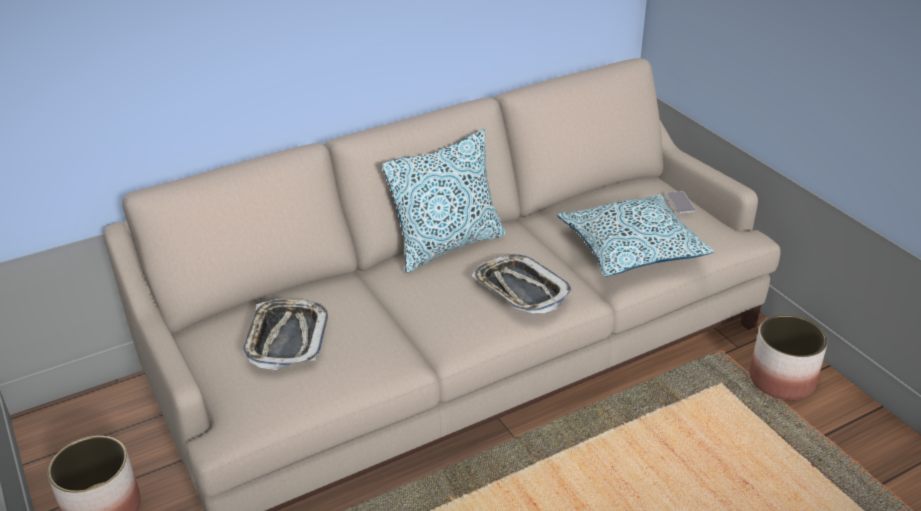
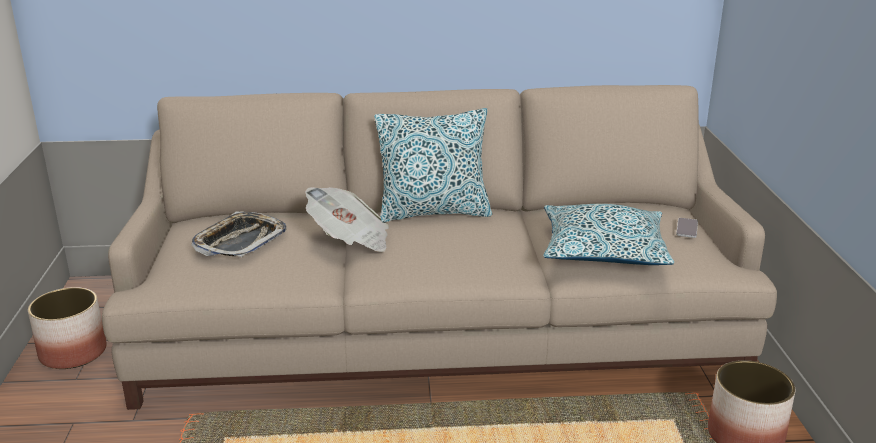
camera: 25 degrees right, 10 degrees down
(396, 303) = (350, 240): none -> newspaper
(520, 290) = (465, 254): tray -> none

